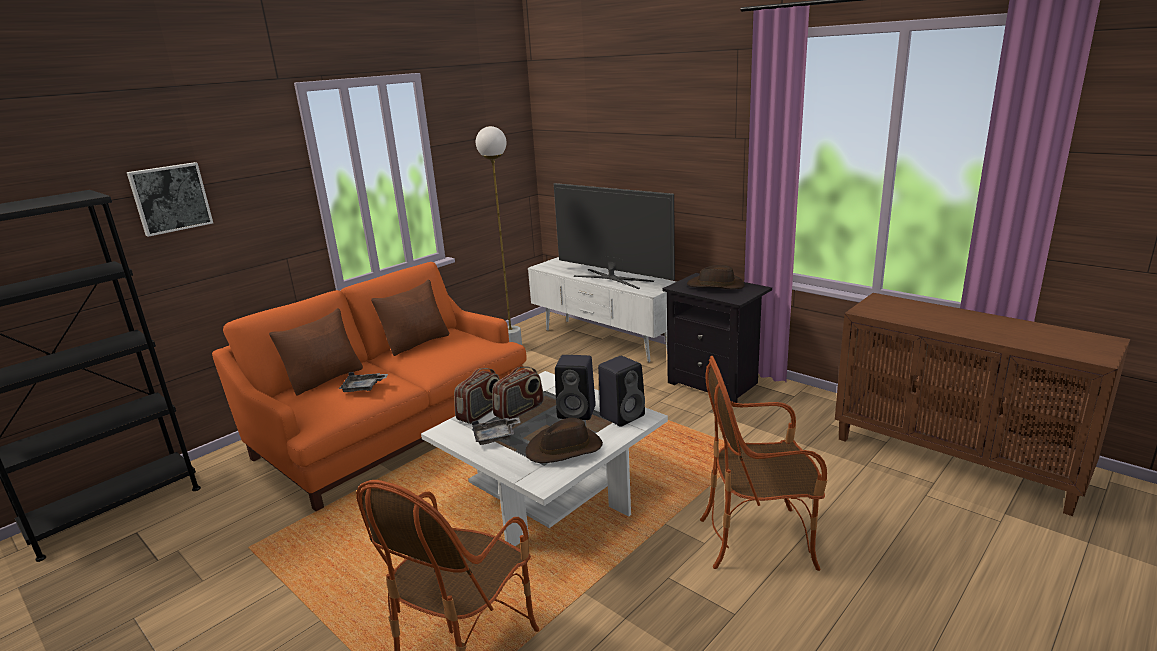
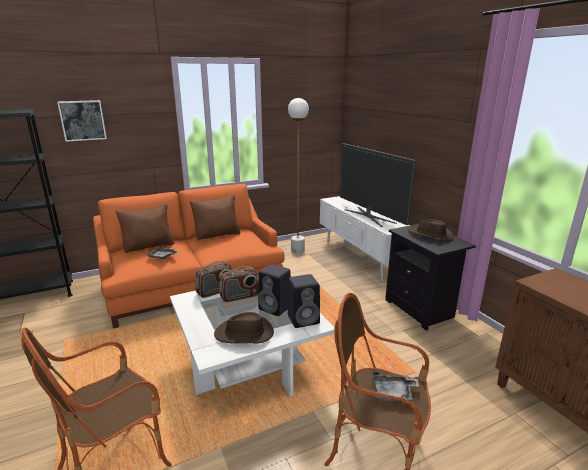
camera: 20 degrees right, 0 degrees up
(496, 437) = (209, 311): grey tray -> grey tray (393, 393)

